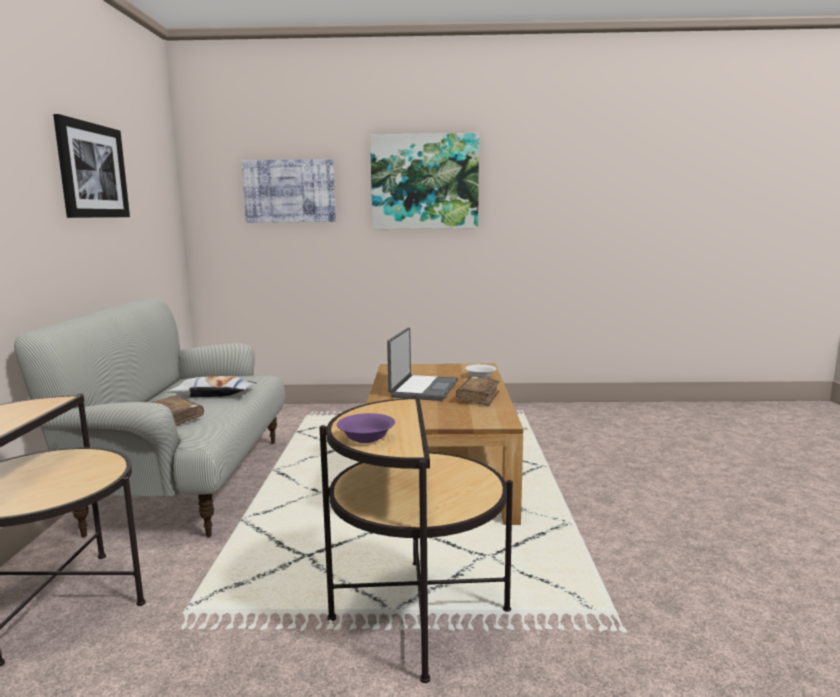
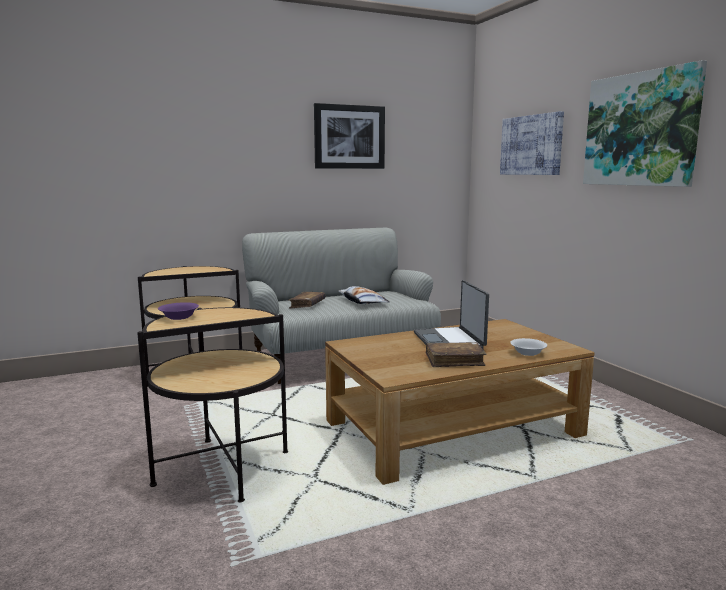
camera: 65 degrees right, 0 degrees up
(423, 389) = (450, 341): laptop -> laptop turned 90 degrees clockwise

